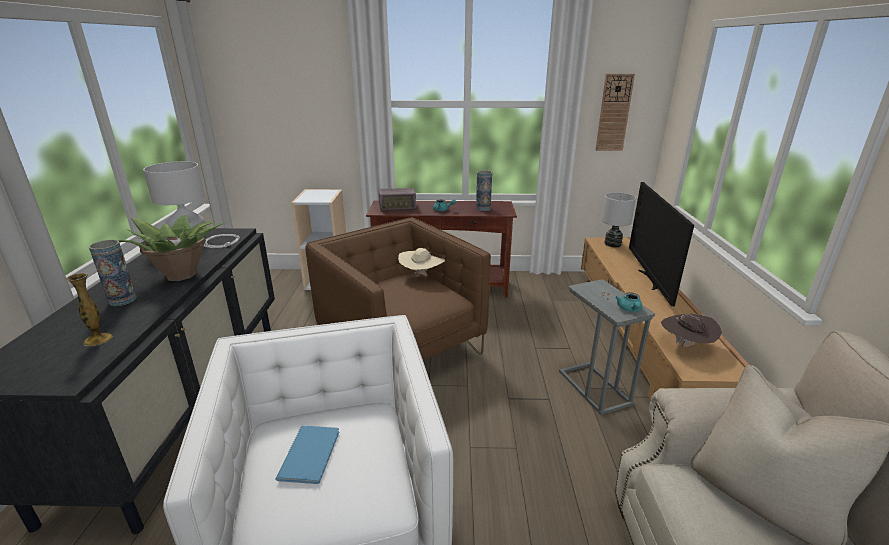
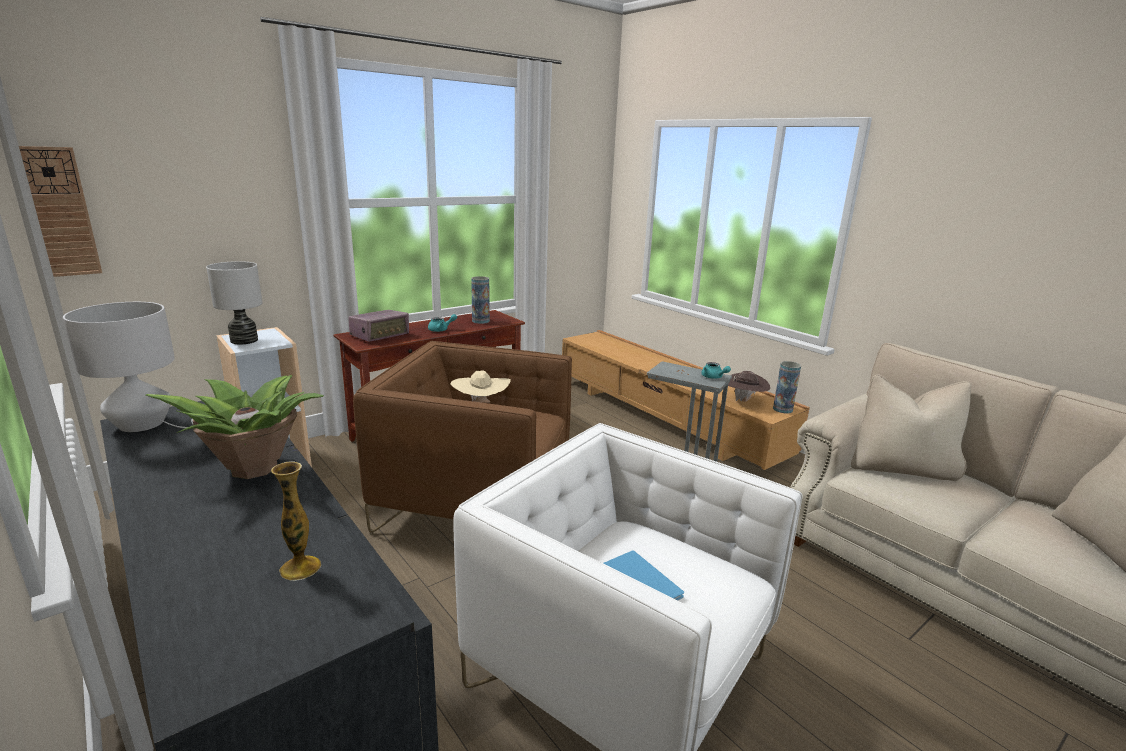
camera: 40 degrees left, 5 degrees down
(122, 300) = (225, 520): vase -> vase (782, 409)
(612, 244) = (593, 339): grey table lamp -> grey table lamp (244, 340)
(614, 113) = (570, 206): wall clock -> wall clock (59, 212)
(650, 280) = (659, 361): television -> none

